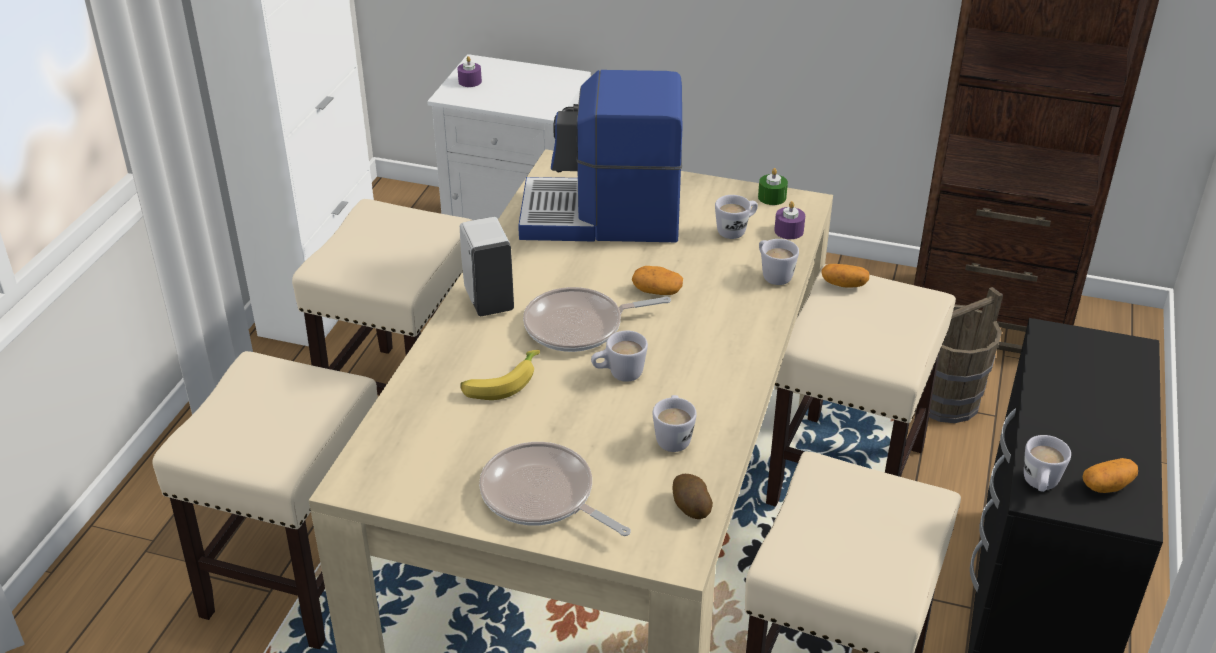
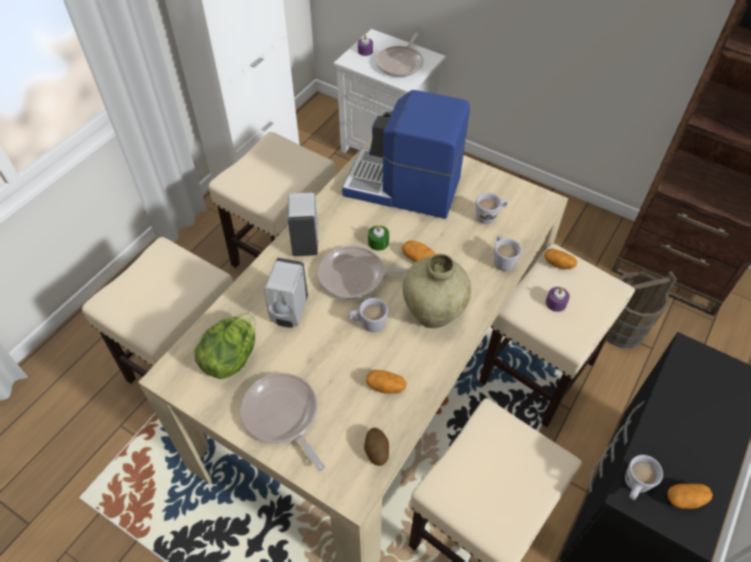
camera: 15 degrees right, 15 degrees up
(437, 446) = (231, 357): none -> lettuce
(501, 382) = (289, 313): banana -> white soap dispenser
(529, 89) = (401, 63): none -> frying pan
(673, 437) = (385, 386): white mug -> potato
(704, 348) = (433, 314): none -> beige vase
(772, 197) = (524, 192): green candle -> green candle (378, 242)
(789, 231) = (526, 224): purple candle -> purple candle (556, 303)

